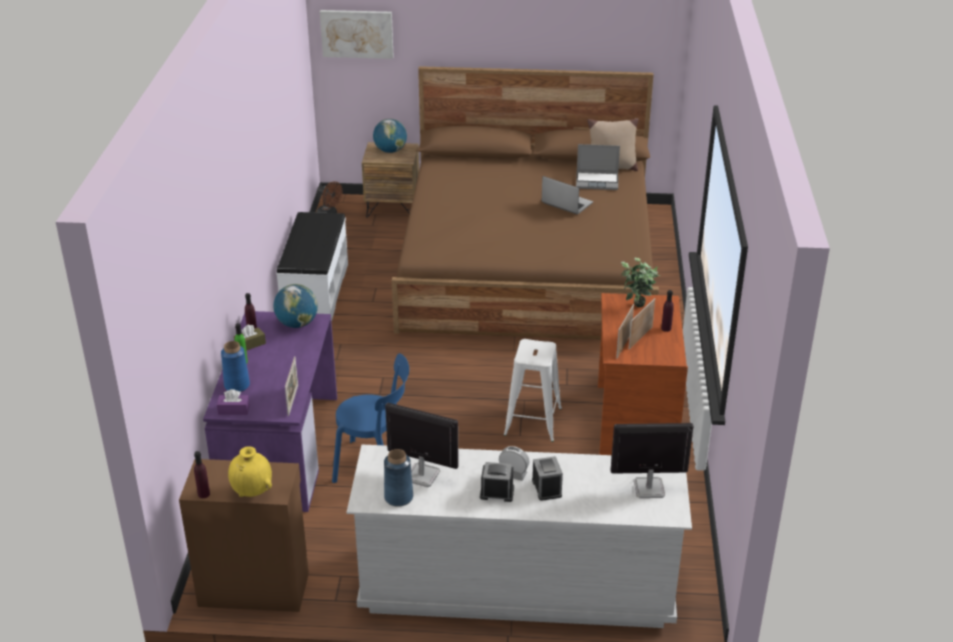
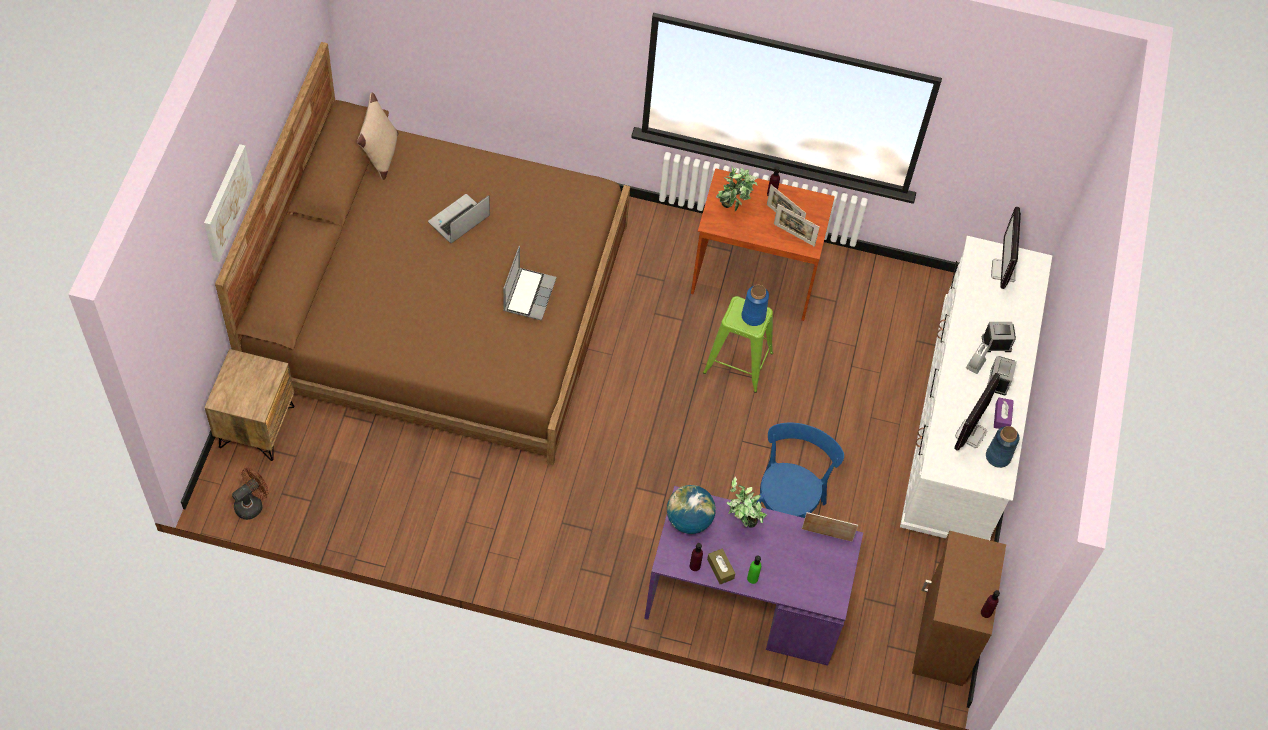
camera: 85 degrees left, 25 degrees up
(233, 410) = (835, 590): purple tissue box -> purple tissue box (1002, 417)
(237, 385) = (793, 585): blue vase -> blue vase (753, 316)
(252, 492) = (987, 571): yellow vase -> none
(298, 352) = (742, 523): none -> potted plant
(315, 292) = (443, 539): white bench -> none
(357, 33) = (171, 329): picture -> picture (226, 202)
(390, 151) = (242, 384): globe -> none
(532, 422) = (738, 363): white stool -> green stool
(597, 181) = (412, 178): laptop -> laptop (529, 294)

